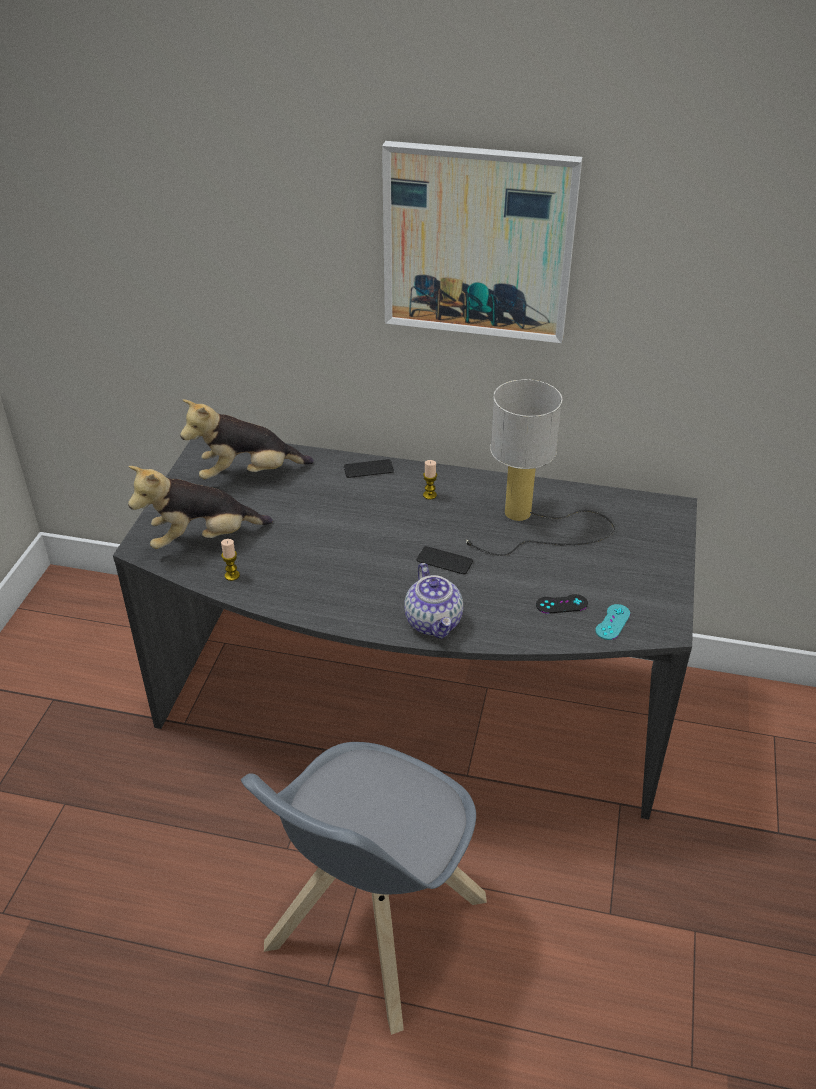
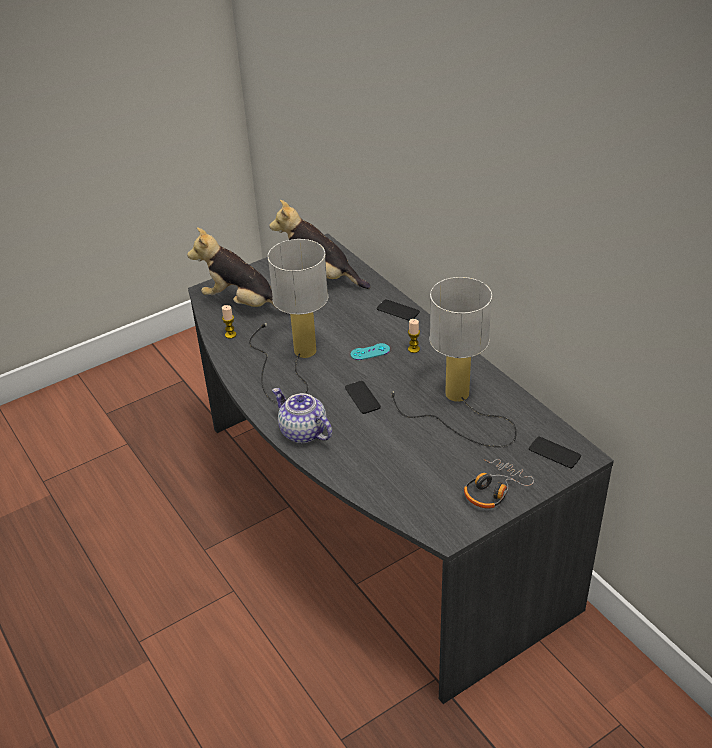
camera: 45 degrees right, 0 degrees up
(328, 562) = (293, 357): none -> table lamp
(372, 927) = (196, 630): grey chair -> none
(434, 622) = (302, 432): teapot -> teapot turned 105 degrees clockwise
(478, 242) = (483, 151): picture -> none
(561, 604) = (398, 471): black game controller -> none
(612, 622) = (415, 505): turquoise game controller -> turquoise game controller (370, 352)
(651, 572) = (493, 489): none -> headphones
(652, 517) = (554, 453): none -> phone

